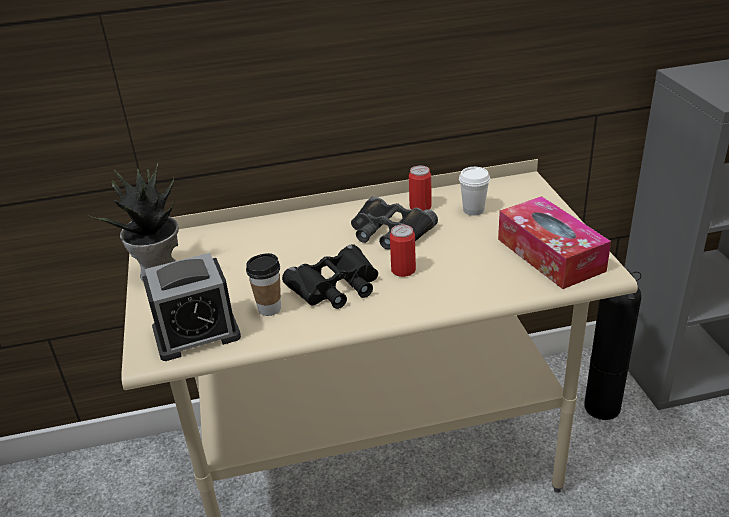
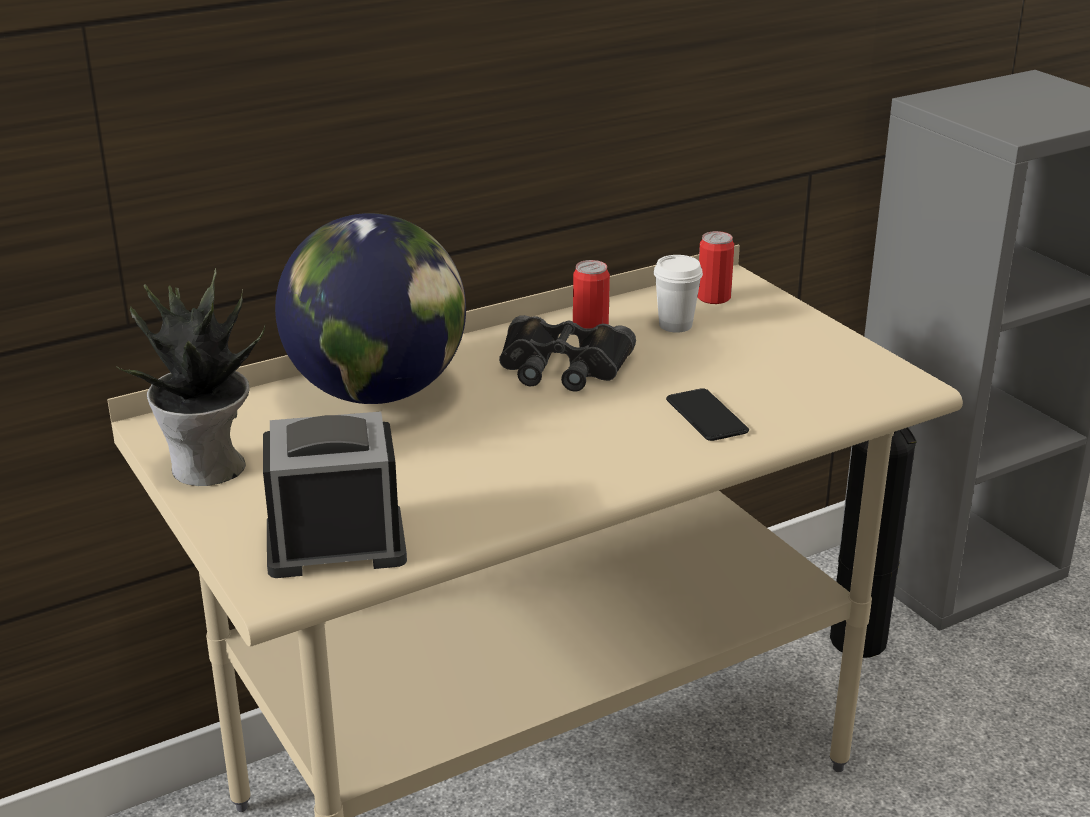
camera: 20 degrees left, 5 degrees down
(196, 333) = (336, 544): alarm clock -> alarm clock turned 150 degrees counterclockwise
(269, 308) = (437, 494): cup -> none
(275, 236) = (377, 393): none -> globe
(336, 286) = (526, 451): black binoculars -> none
(403, 270) = (618, 417): can -> can (713, 297)
(457, 277) = (706, 416): none -> phone
(550, 255) = (823, 372): tissue box -> none

